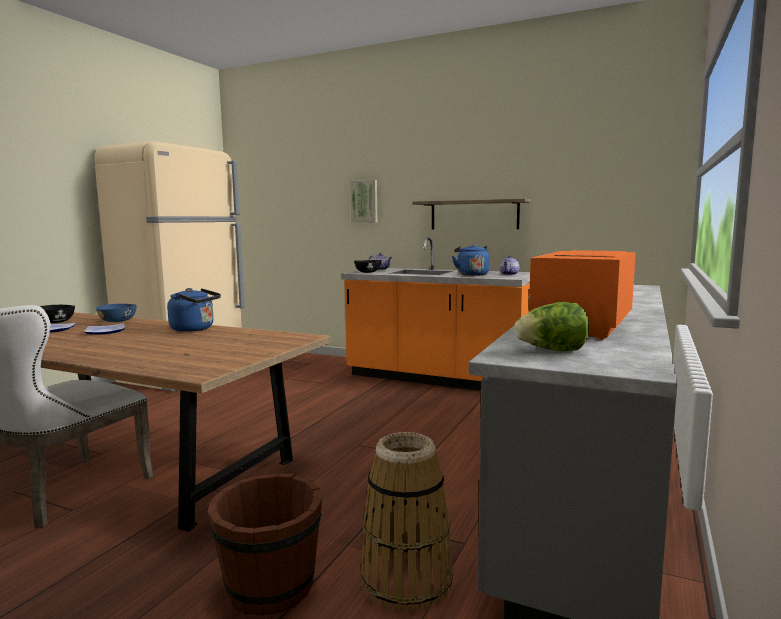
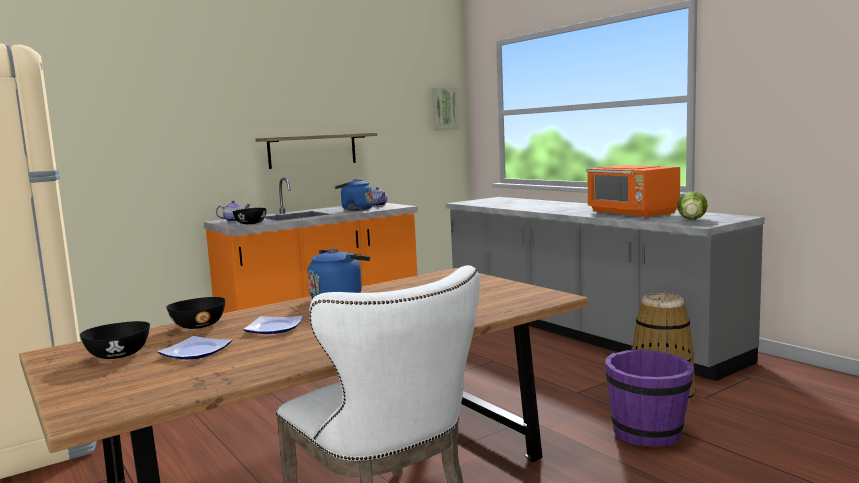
camera: 60 degrees left, 0 degrees up
(118, 321) = (199, 326): blue bowl -> black bowl
(270, 588) = (648, 433): brown bucket -> purple bucket
(364, 201) = (177, 139): picture -> picture (444, 109)

